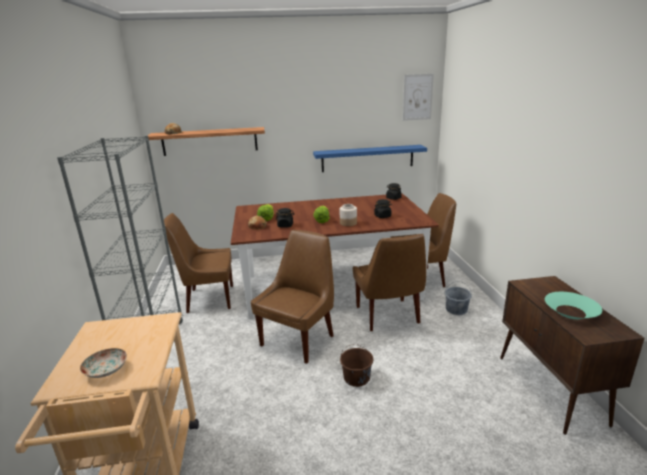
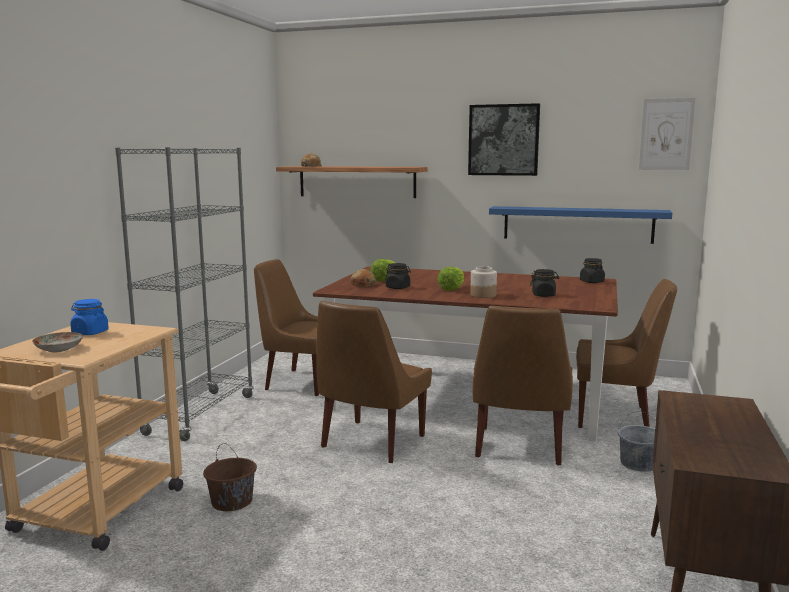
camera: 25 degrees right, 10 degrees down
(109, 339) = (90, 333): none -> blue jar
(299, 339) = (371, 443): brown chair -> brown chair turned 150 degrees clockwise
(316, 105) = (503, 140): none -> picture
(357, 378) = (406, 498): brown bucket -> brown bucket (232, 502)
(571, 312) = (710, 436): turquoise bowl -> none

